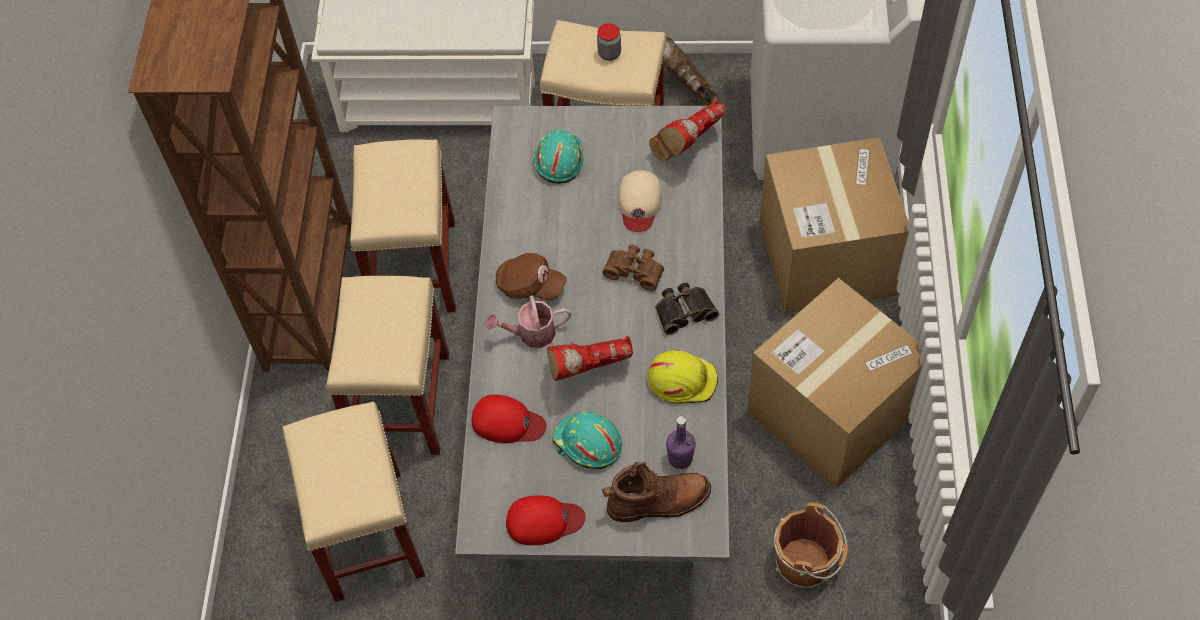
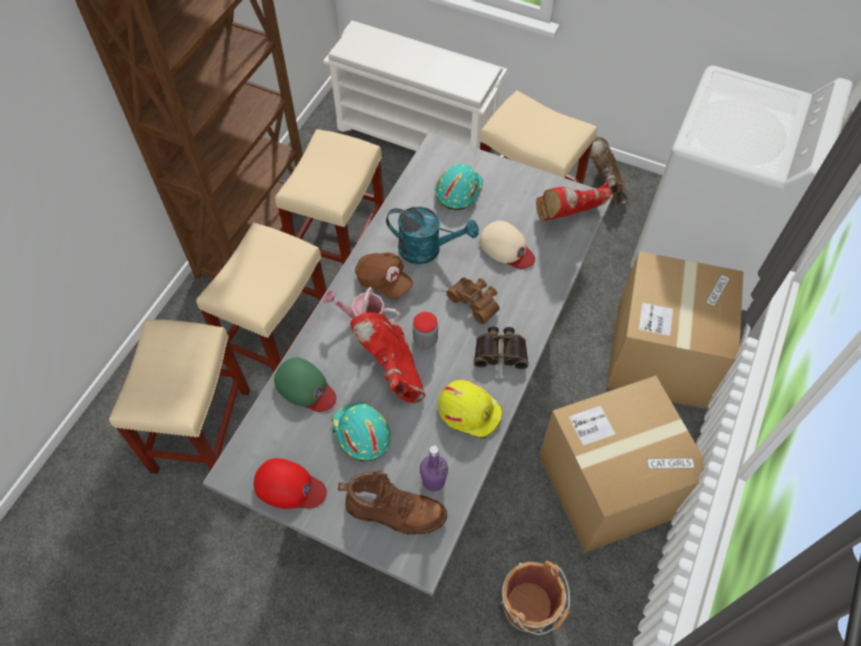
camera: 20 degrees right, 0 degrees up
(507, 422) = (305, 387): red cap -> green cap
(558, 235) = (427, 249): none -> turquoise watering can
(587, 373) = (393, 372): red boot -> red boot turned 60 degrees clockwise
(609, 54) = (544, 127): jar -> jar (425, 340)
(639, 203) = (506, 248): beige cap -> beige cap turned 75 degrees counterclockwise

